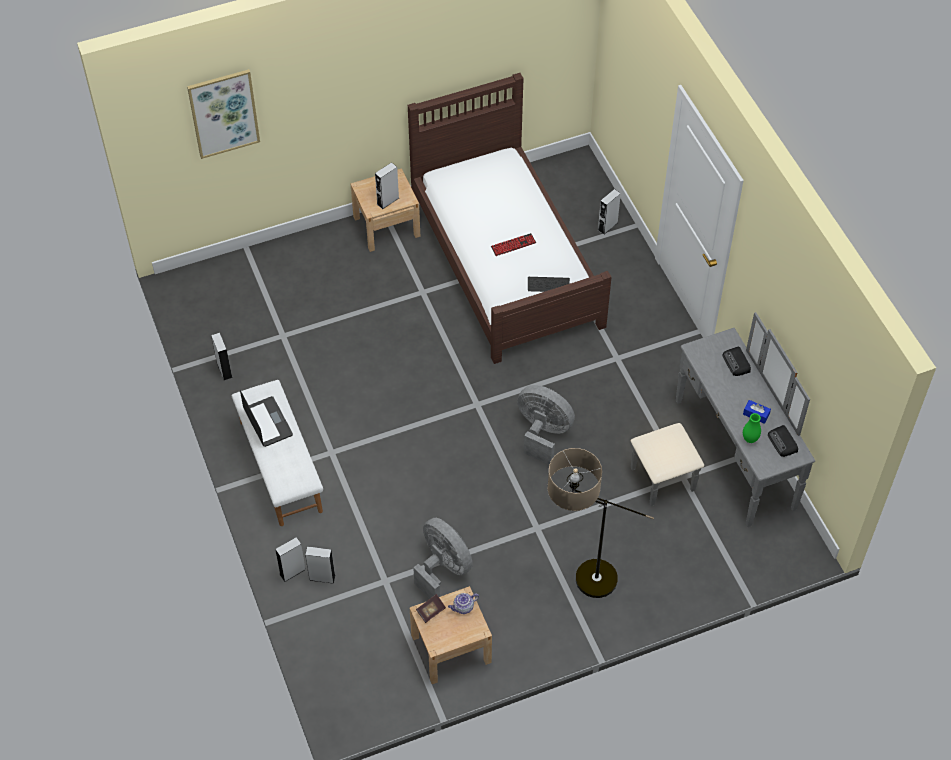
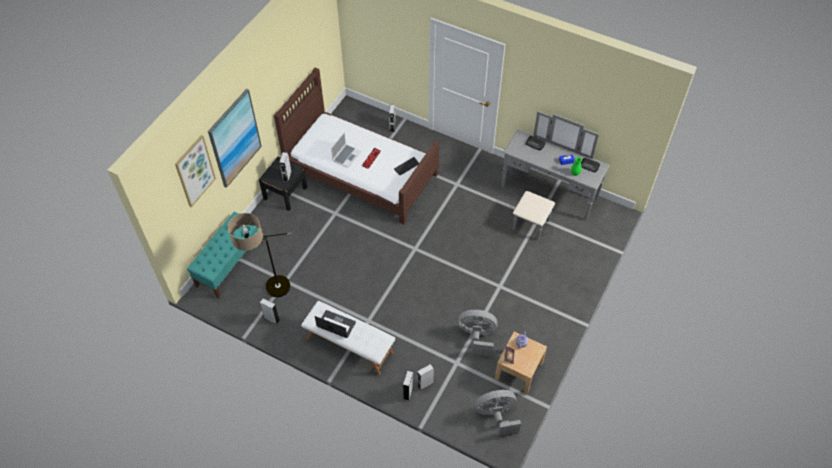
camera: 40 degrees left, 0 degrees up
(240, 271) = (229, 264): none -> turquoise bench
(316, 103) = (234, 138): none -> picture
(386, 226) = (285, 193): beige nightstand -> black nightstand
(485, 222) = (346, 156): none -> laptop
(543, 433) = (458, 241): grey fan -> grey fan (496, 415)
(579, 581) = (542, 296): floor lamp -> floor lamp (270, 293)

